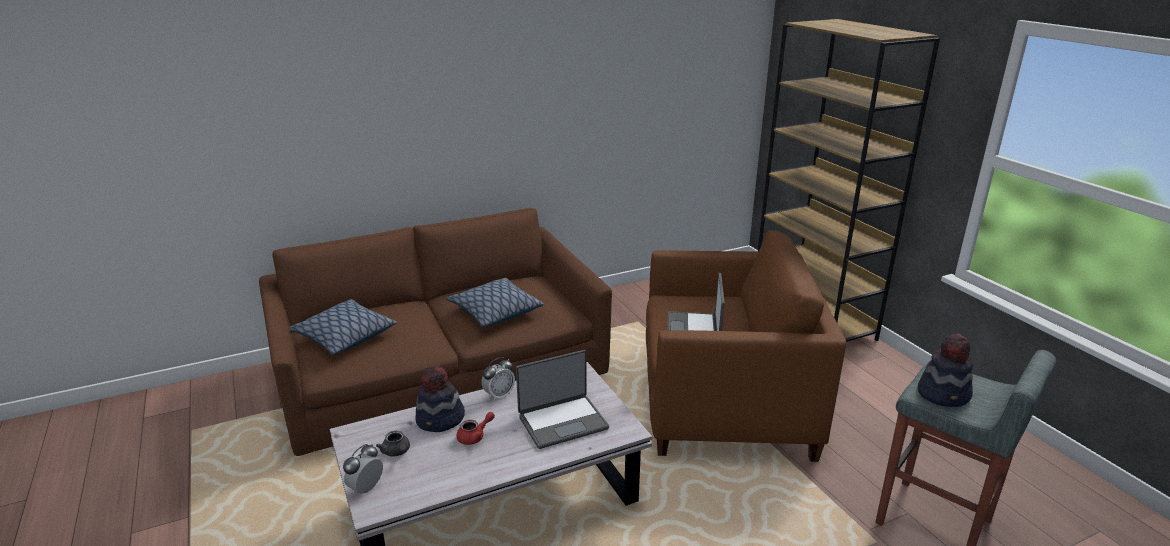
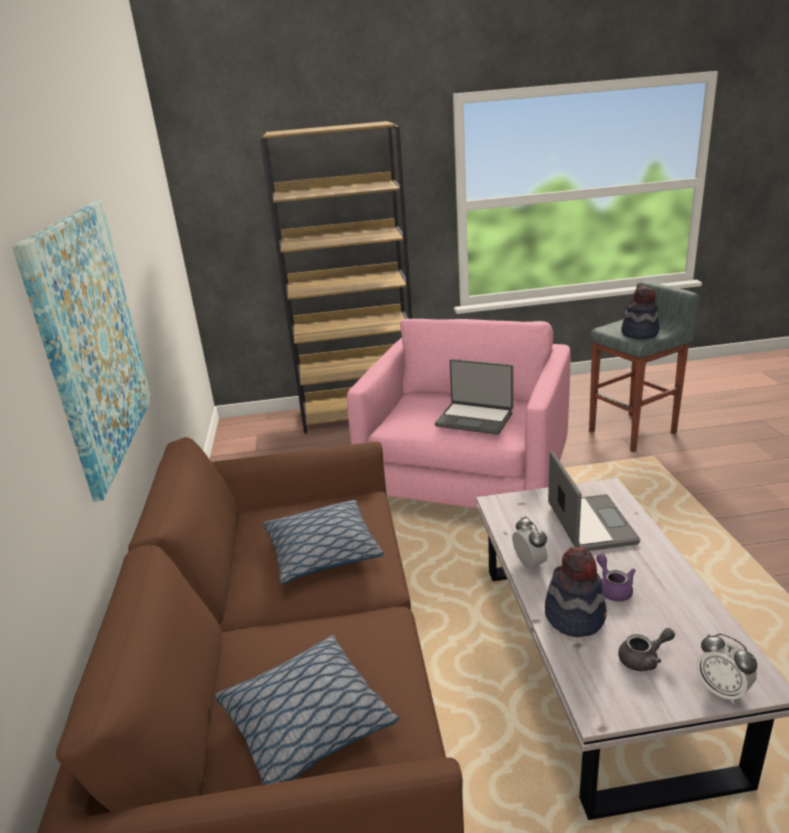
camera: 70 degrees left, 0 degrees up
(475, 437) = (613, 588): red teapot -> purple teapot
(483, 119) = (92, 340): none -> picture
(725, 403) = (467, 482): brown armchair -> pink armchair

